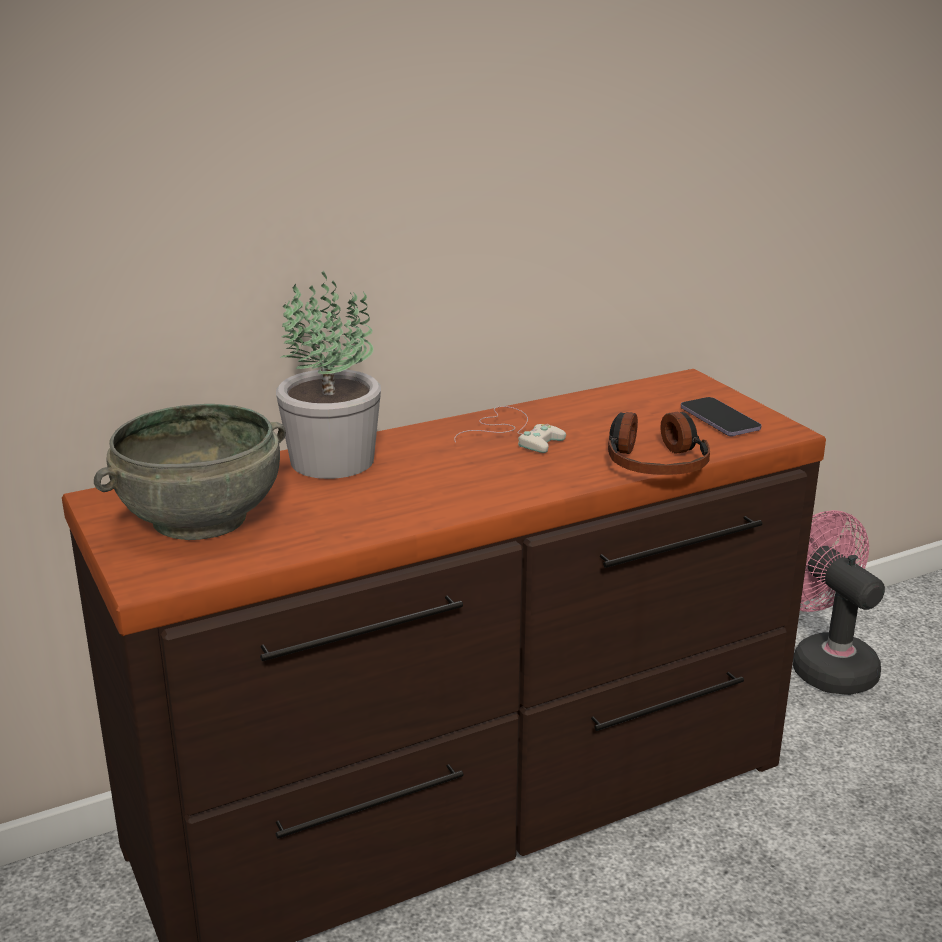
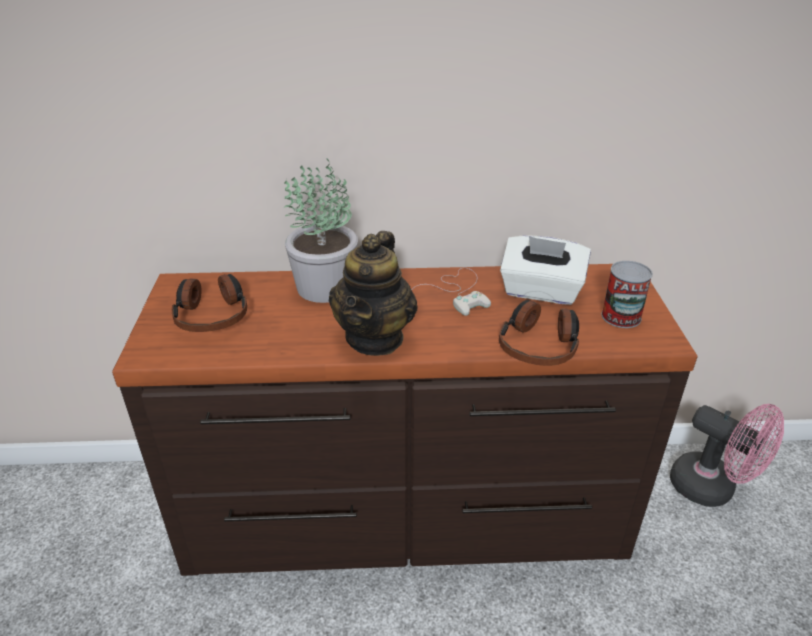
camera: 25 degrees right, 10 degrees up
(201, 519) = (212, 314): grey bowl -> headphones
(454, 496) = (375, 338): none -> teapot
(609, 414) = (541, 291): none -> white tissue box
(719, 419) = (621, 316): phone -> can
(824, 664) = (712, 489): pink fan -> pink fan turned 135 degrees clockwise

